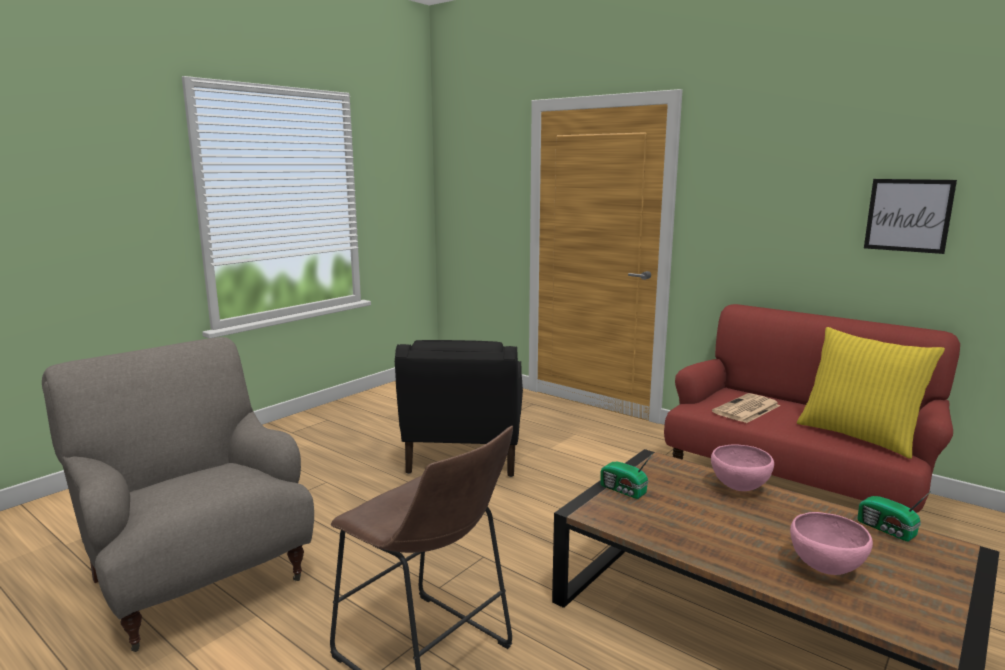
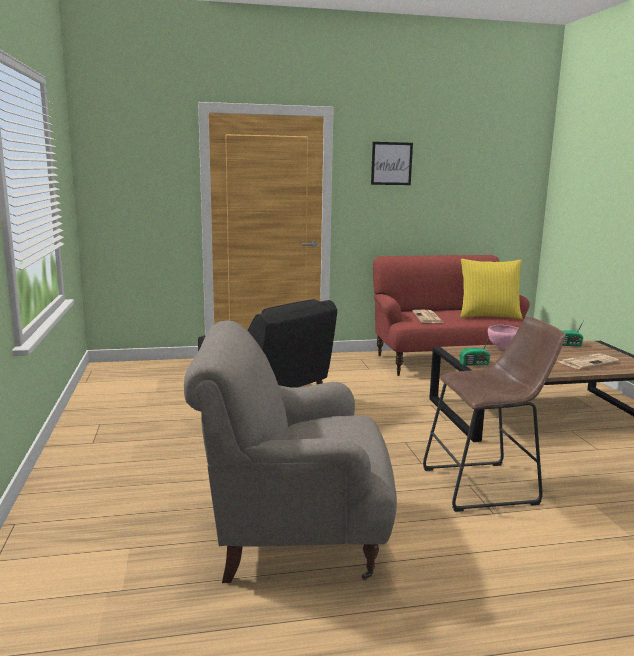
camera: 50 degrees left, 0 degrees up
(826, 569) = (588, 362): pink bowl -> newspaper
(908, 215) = (469, 192): picture -> picture (391, 163)

